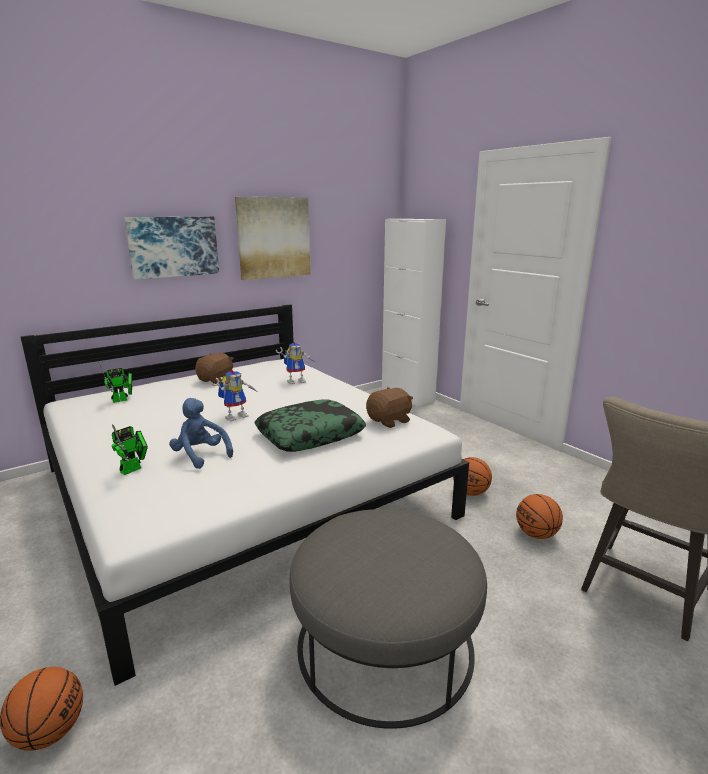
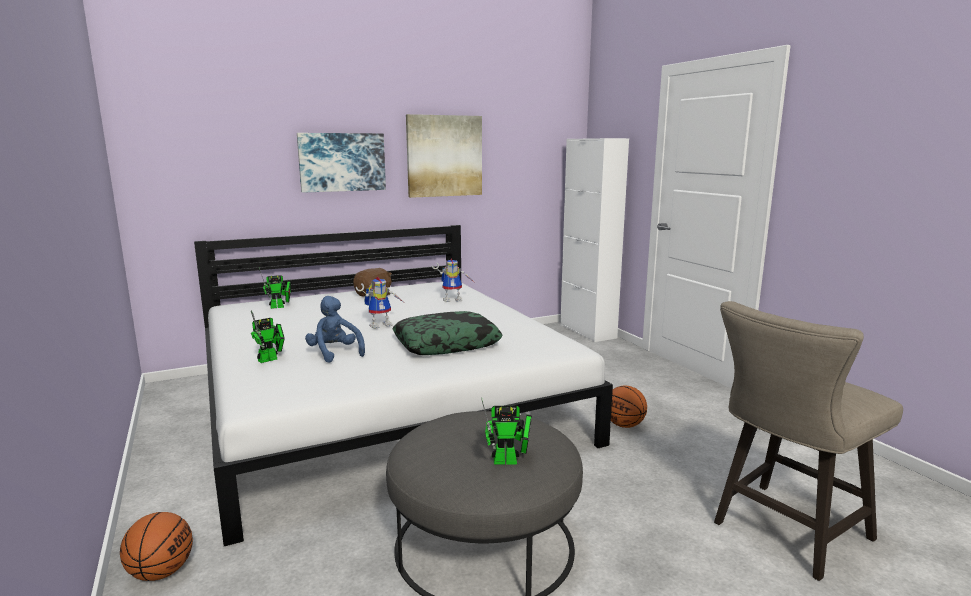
camera: 10 degrees right, 5 degrees down
(389, 421) = (533, 337): brown plush toy -> none
(421, 574) = (509, 461): none -> toy robot
(536, 534) = (684, 469): basketball -> none

